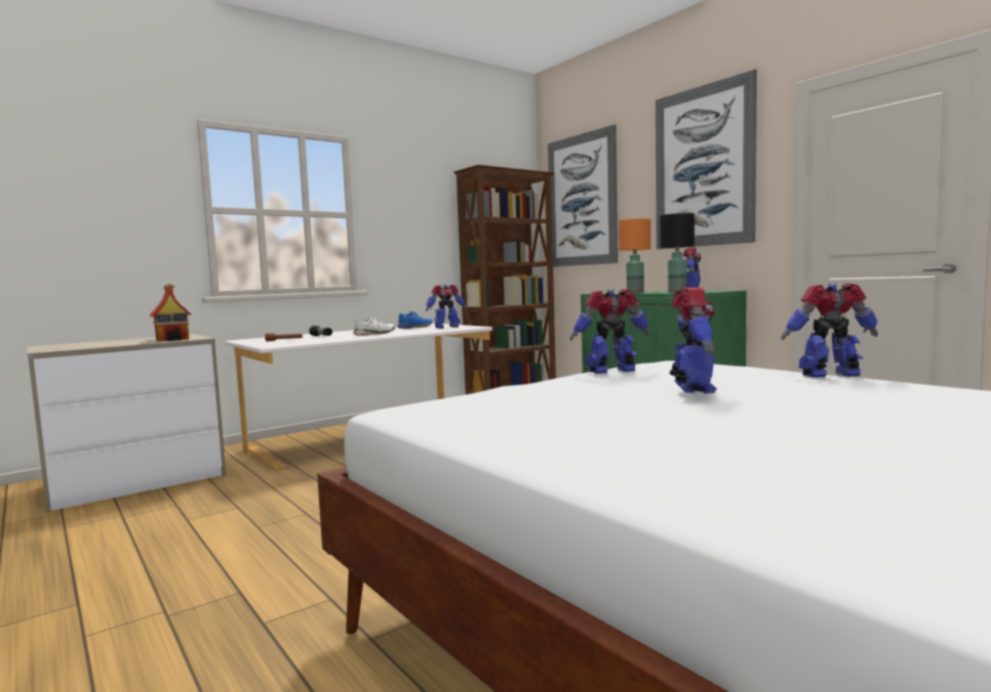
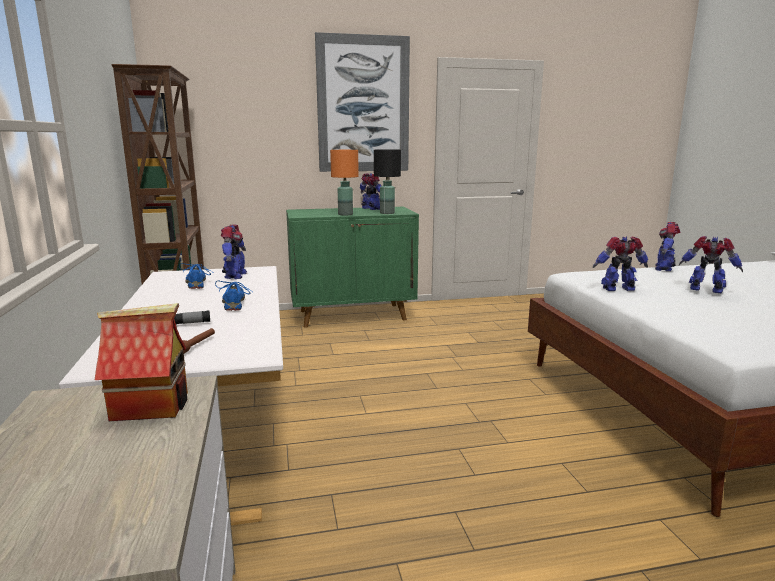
camera: 65 degrees left, 10 degrees up
(374, 334) = (235, 304): white shoe -> blue shoe
(582, 200) = (219, 114): picture -> none
(613, 371) = (619, 289): toy robot -> toy robot turned 75 degrees clockwise

